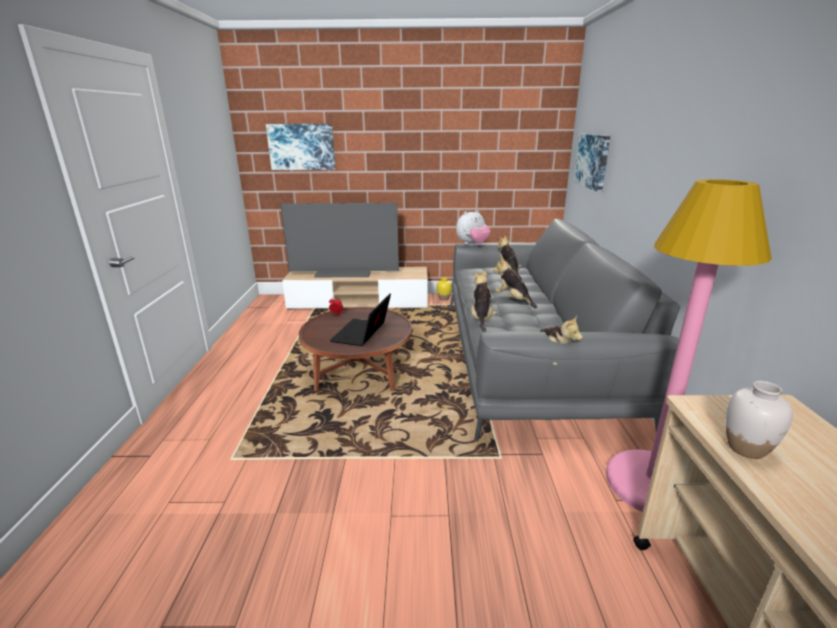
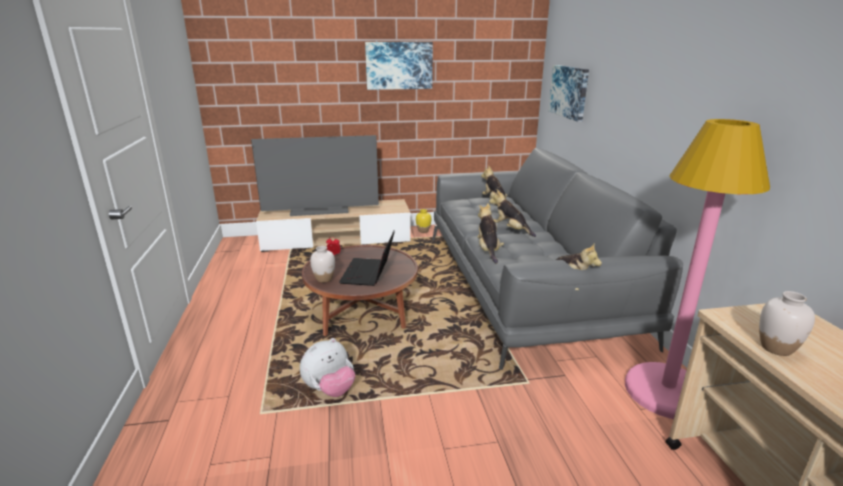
camera: 10 degrees left, 0 degrees up
(302, 147) = (270, 78): picture -> picture (399, 65)
(317, 336) = (324, 279): none -> white vase
(472, 244) = (456, 175): plush toy -> plush toy (330, 390)

